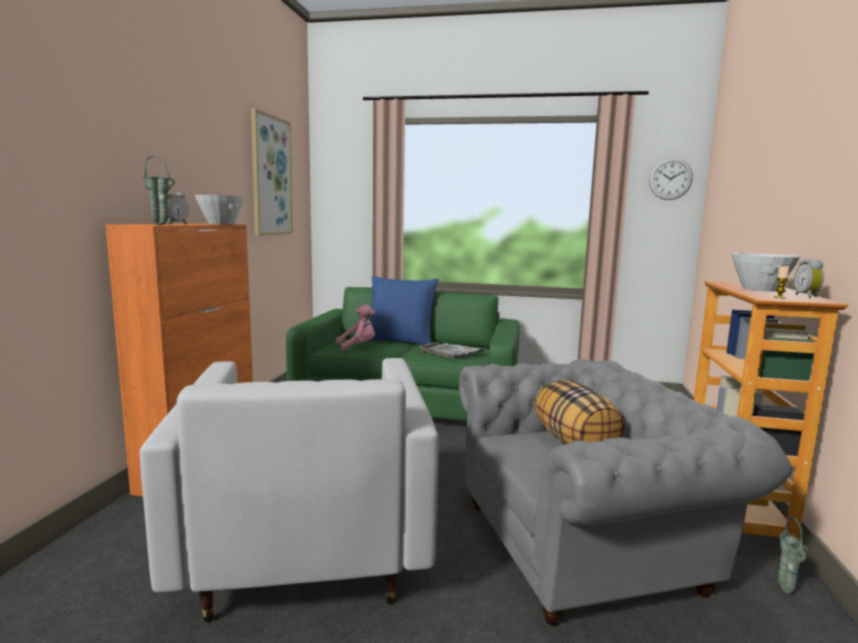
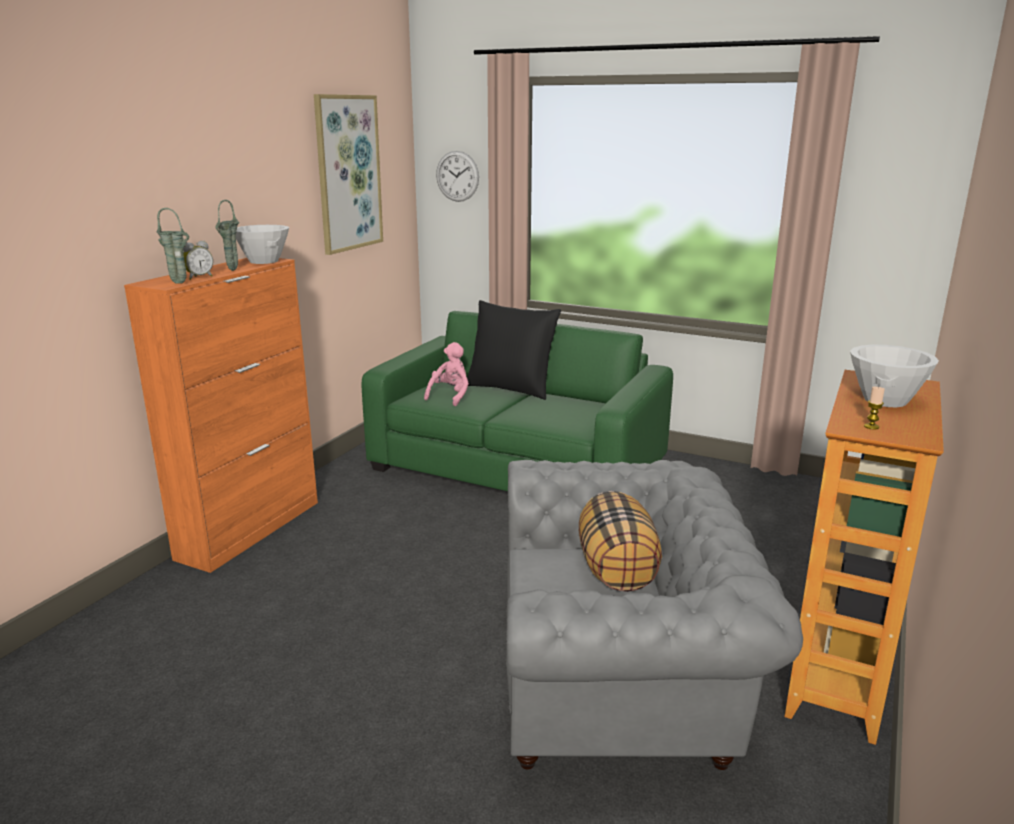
camera: 15 degrees right, 10 degrees up
(307, 542) = (321, 639): white armchair -> none
(358, 346) = (450, 396): pink plush toy -> pink plush toy turned 60 degrees counterclockwise
(400, 341) = (511, 388): blue pillow -> black pillow
(452, 352) = (563, 413): grey tray -> none
(670, 179) = (912, 171): wall clock -> wall clock (457, 176)
(786, 593) = (826, 782): green vase -> green vase (232, 270)
(807, 296) = (920, 426): alarm clock -> none

